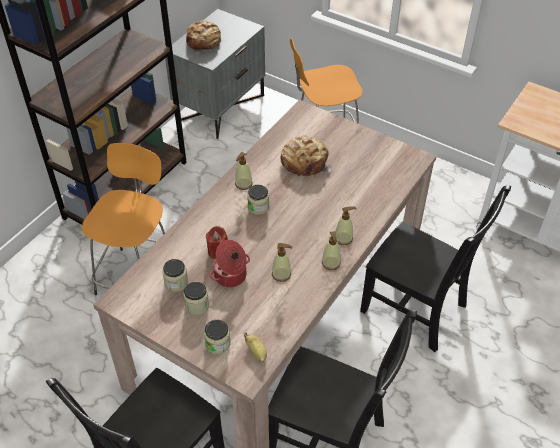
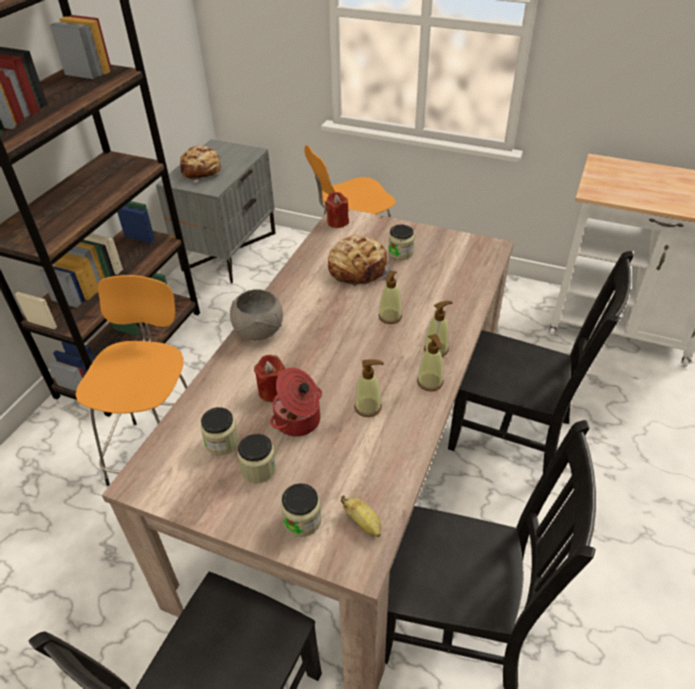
camera: 10 degrees left, 5 degrees down
(218, 203) = (259, 331): none -> grey bowl
(243, 184) = (287, 304): soap dispenser -> soap dispenser (390, 317)
(258, 207) = (313, 328): jar -> jar (400, 253)
(300, 116) = (337, 222): none -> red candle

